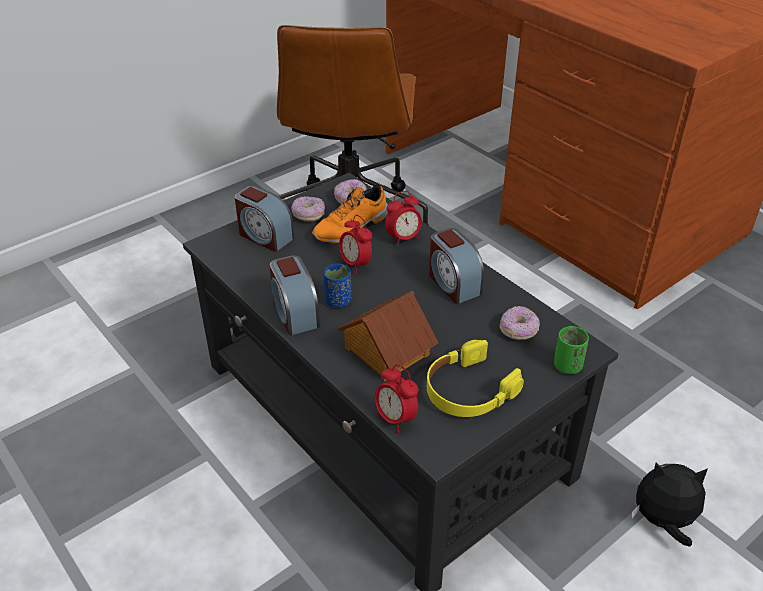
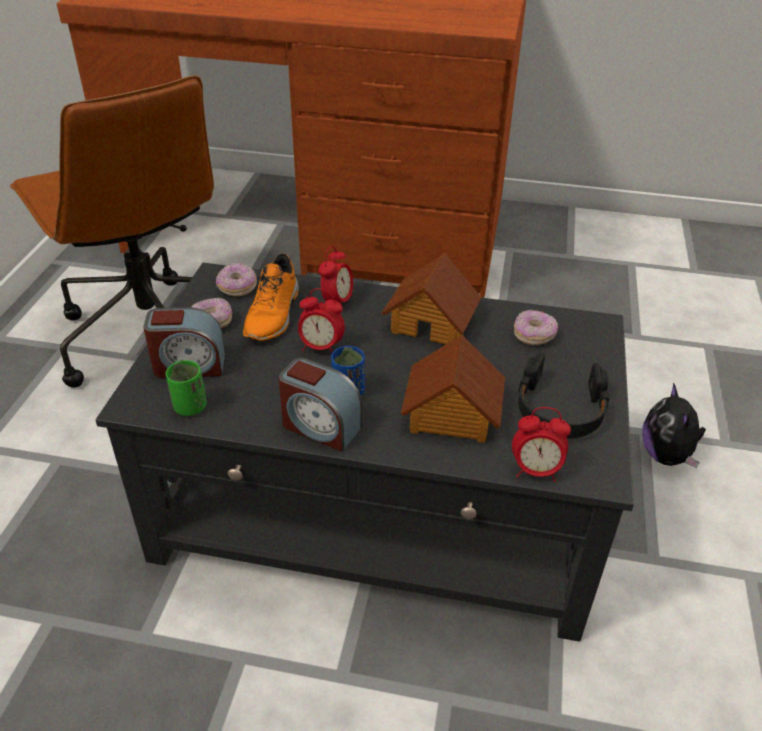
camera: 40 degrees left, 0 degrees up
(453, 283) = (432, 322): alarm clock -> toy house
(468, 390) = (560, 409): yellow headphones -> black headphones
(567, 366) = (604, 345): green cup -> green cup (190, 407)
(662, 521) = (666, 455): plush toy -> plush toy turned 60 degrees counterclockwise

